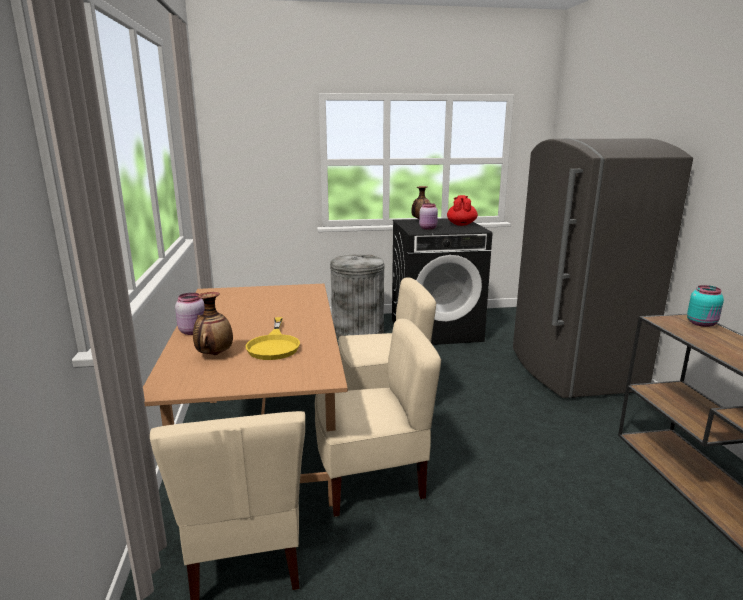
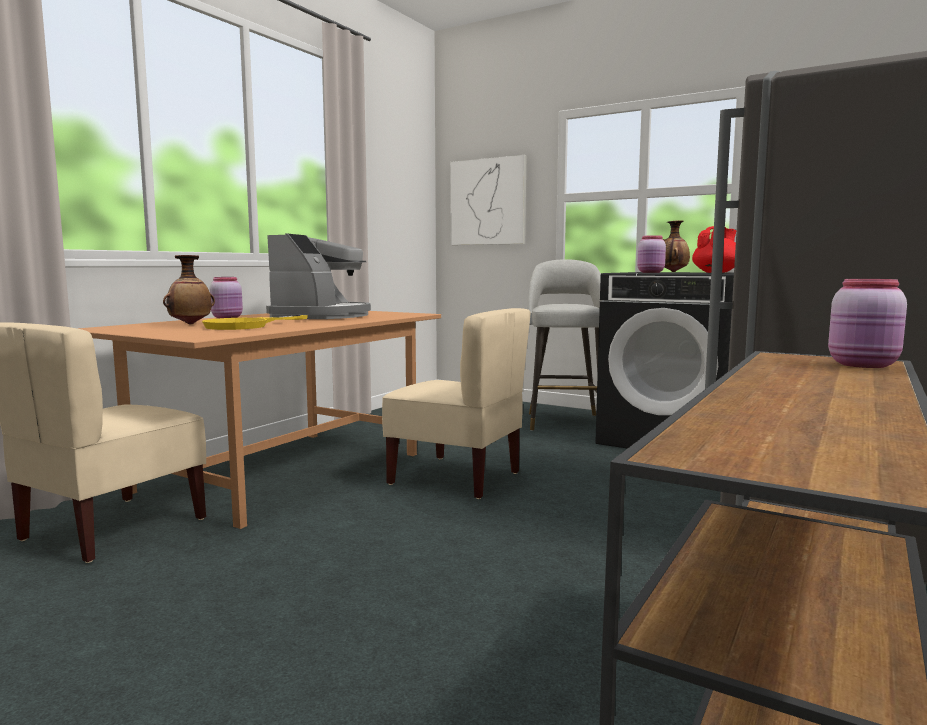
camera: 40 degrees right, 10 degrees down
(257, 163) = (488, 202): none -> picture
(259, 308) = (322, 316): none -> coffee machine
(358, 331) = (564, 421): grey trash can -> grey stool
(371, 479) = (310, 524): beige chair -> none
(702, 323) = (864, 365): turquoise jar -> pink jar

